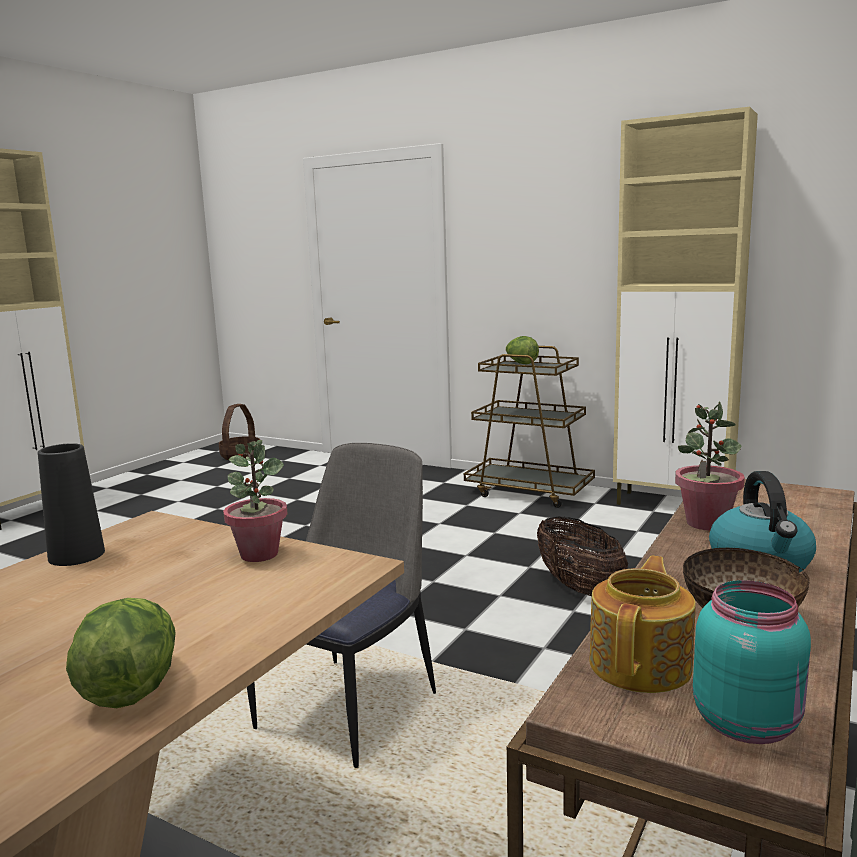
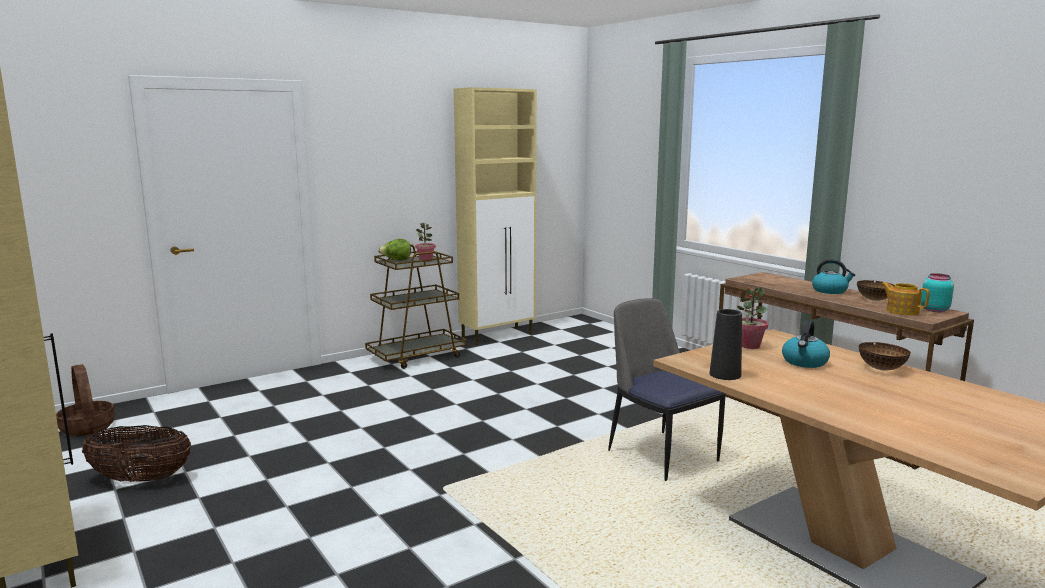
camera: 65 degrees left, 0 degrees up
(131, 686) = (882, 369): lettuce -> bowl
(164, 604) = (804, 362): none -> kettle
(579, 587) = (577, 380): basket -> basket (141, 479)
(706, 523) = (788, 288): potted plant -> potted plant (425, 260)

